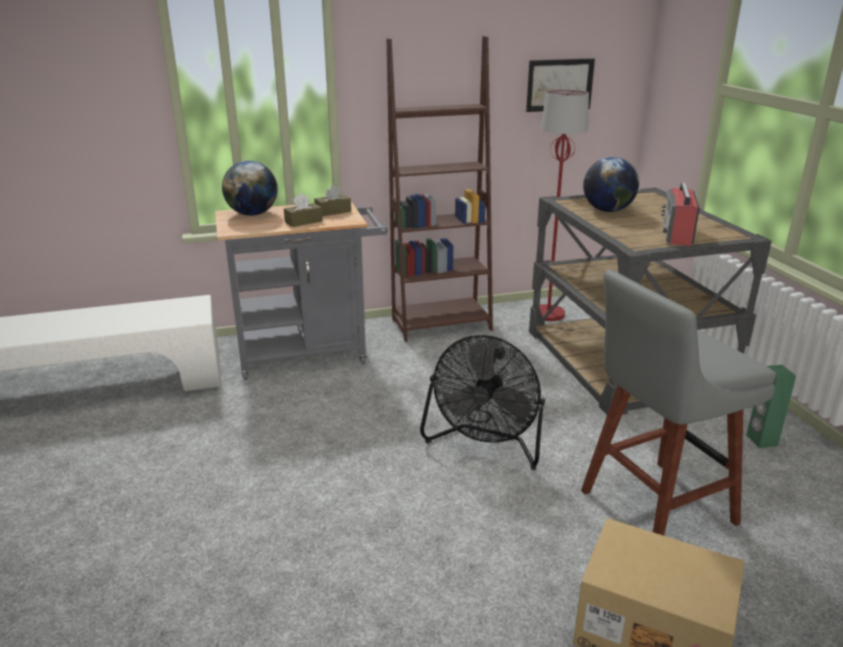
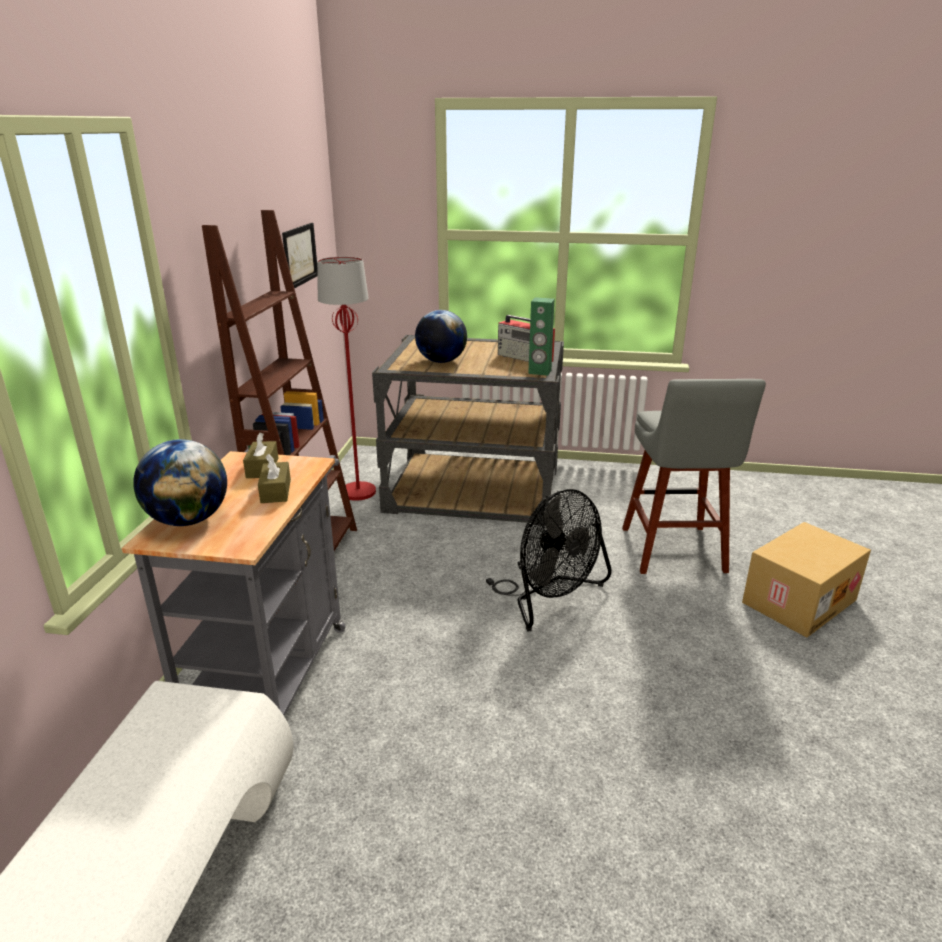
camera: 65 degrees left, 0 degrees up
(761, 440) = (616, 483): green speaker -> green speaker (539, 372)

